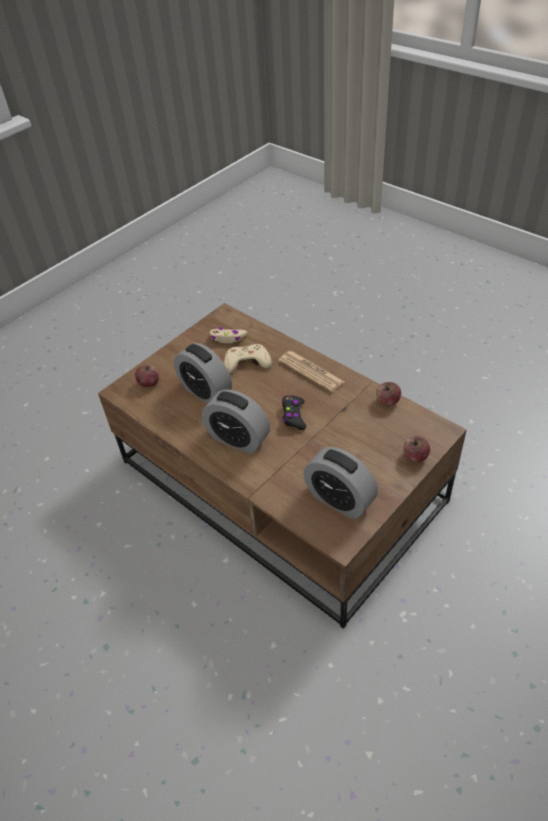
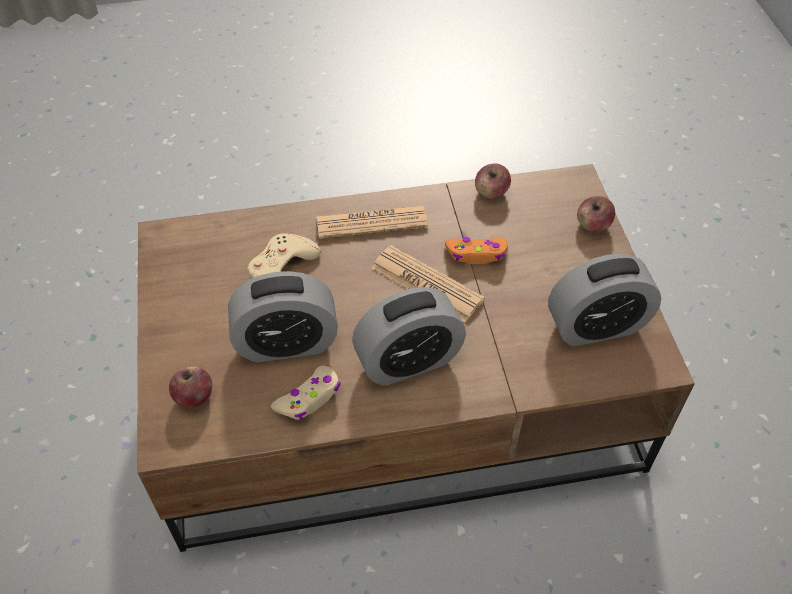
camera: 55 degrees left, 5 degrees up
(228, 338) = (214, 260): beige game controller -> beige game controller (309, 398)
(293, 416) = (427, 284): black game controller -> newspaper
(335, 422) = (476, 254): none -> orange game controller

